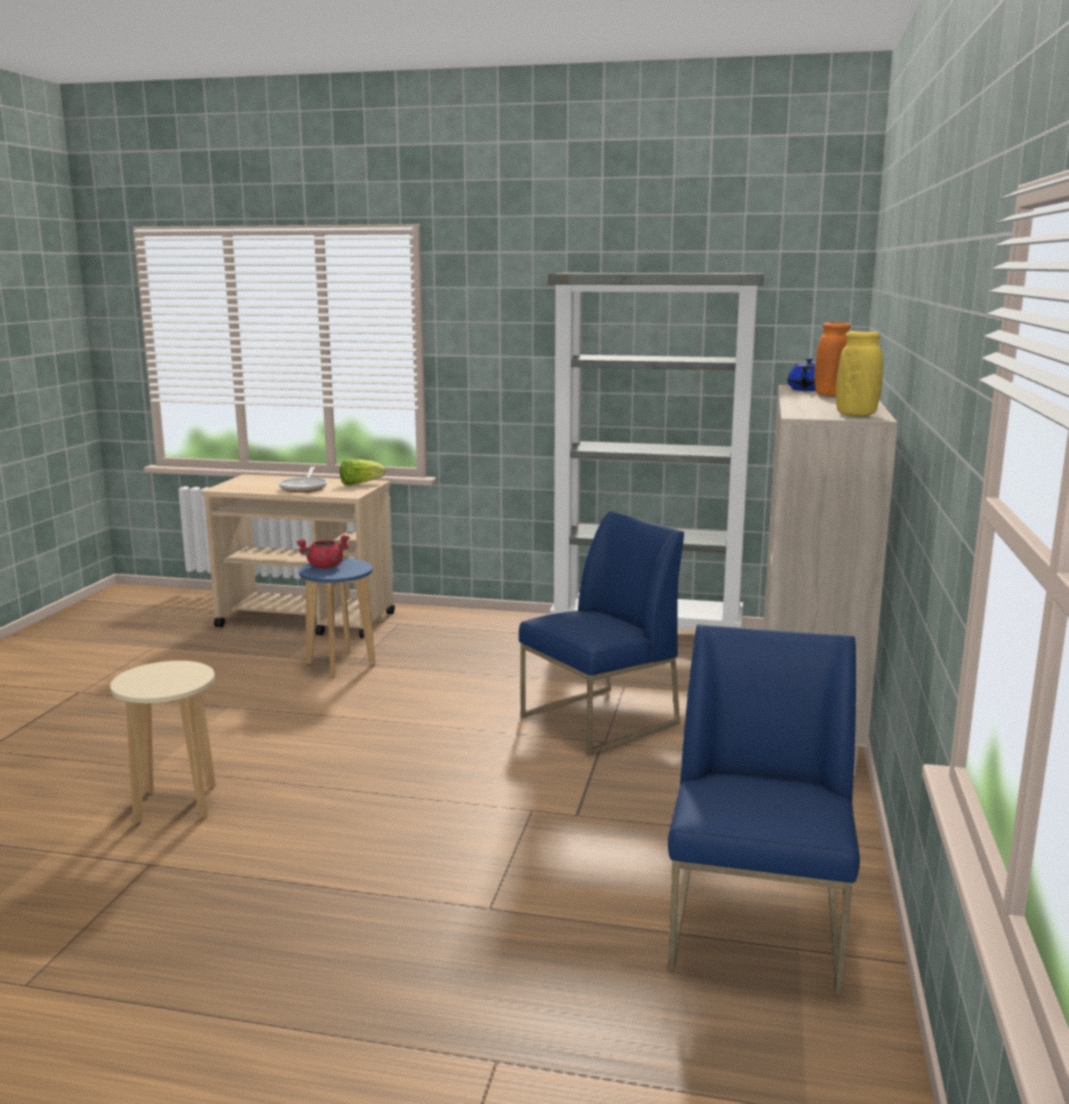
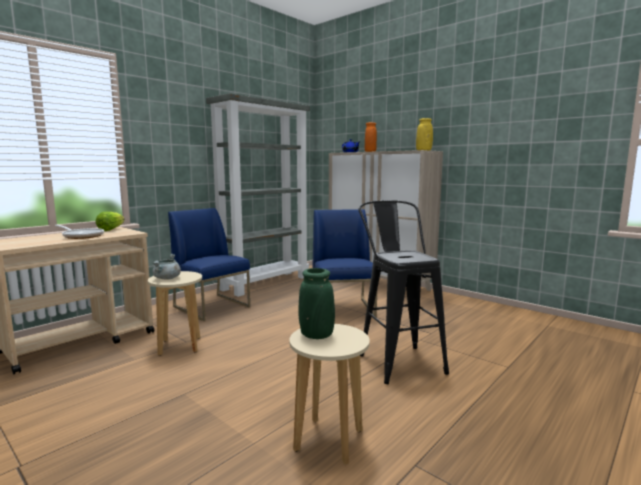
camera: 60 degrees left, 5 degrees down
(166, 671) = (316, 335): none -> green vase
(325, 567) = (167, 278): red cooking pot -> grey cooking pot
(340, 665) = (180, 346): blue stool -> beige stool
(427, 805) = (397, 360): none -> black stool
(757, 928) = (533, 327): blue chair -> blue chair (212, 307)

